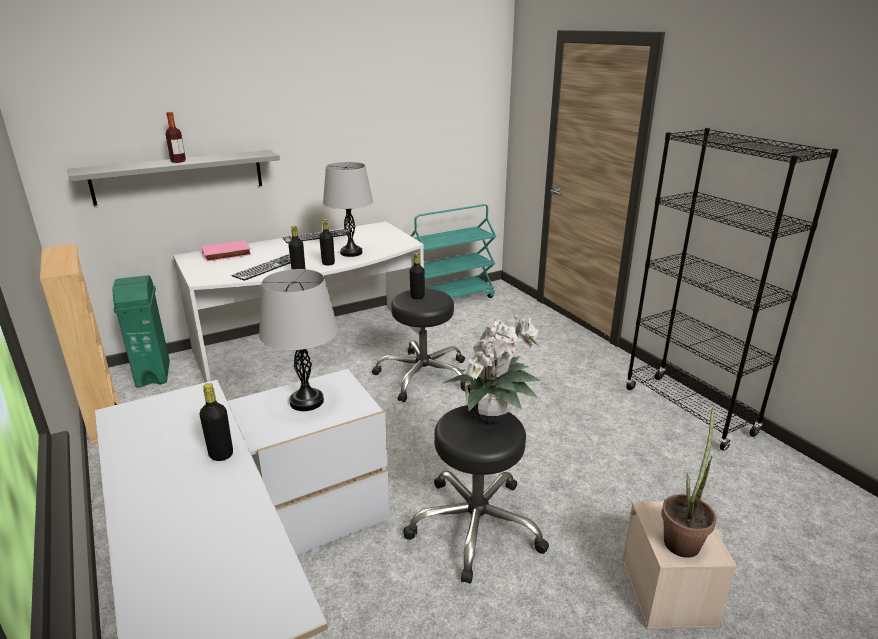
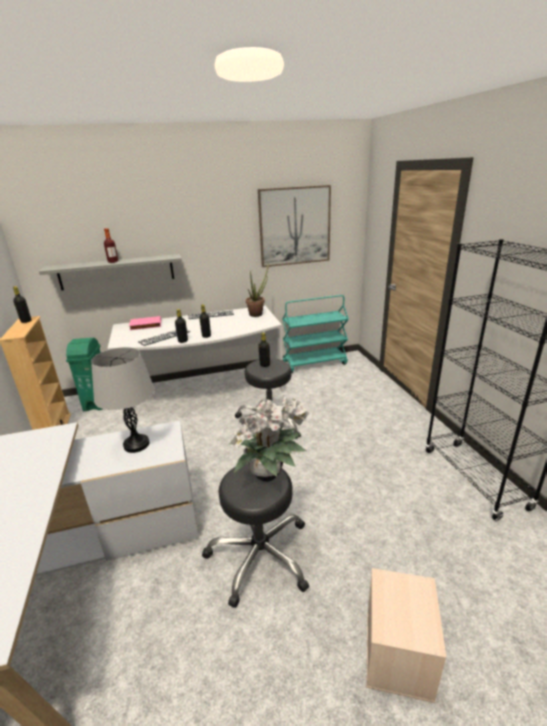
camera: 15 degrees right, 0 degrees up
(221, 454) = (38, 486): black bottle -> black bottle (26, 321)
(351, 253) = (227, 328): grey table lamp -> none
(423, 112) = (295, 226): none -> picture
(682, 539) = (403, 616): potted plant -> potted plant (258, 313)

